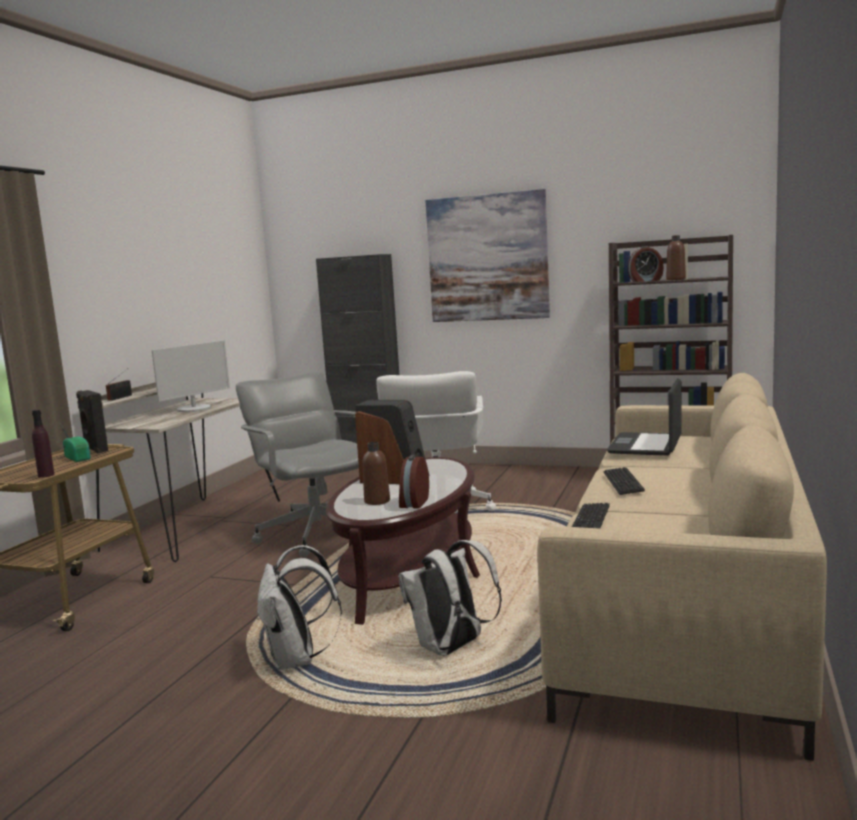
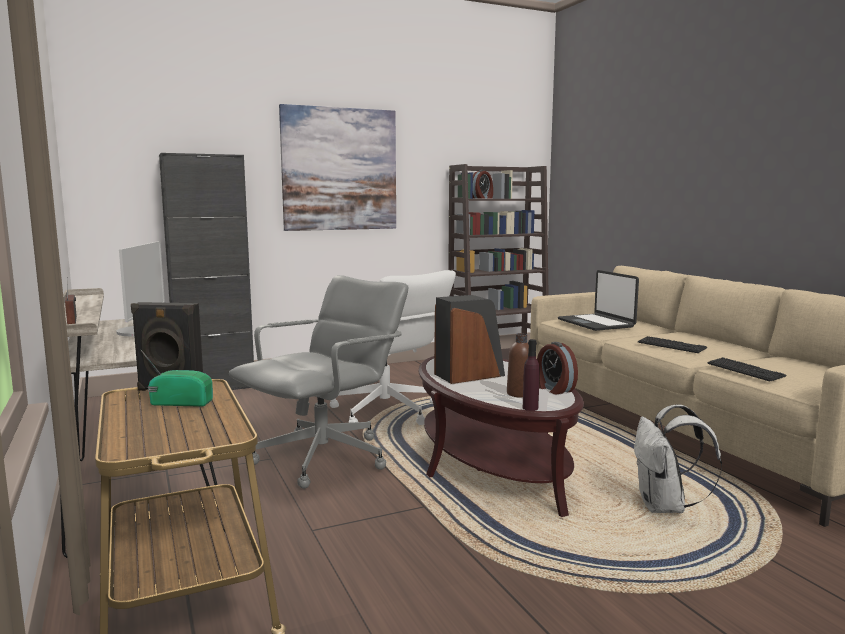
camera: 45 degrees left, 0 degrees up
(46, 475) = (238, 426): purple bottle -> purple bottle (530, 408)
(297, 660) = (594, 563): white backpack -> none
(317, 534) = (325, 458): grey office chair -> grey office chair turned 120 degrees clockwise
(675, 279) = (504, 198): brown bottle -> none

